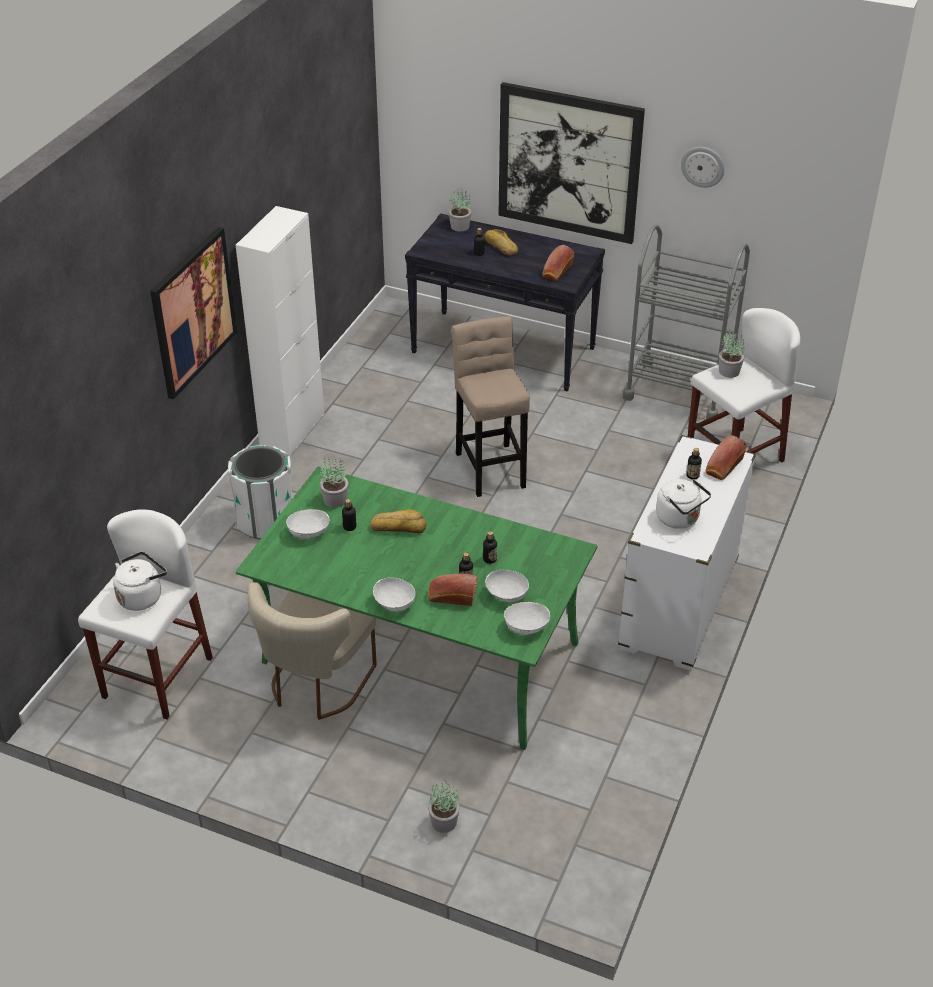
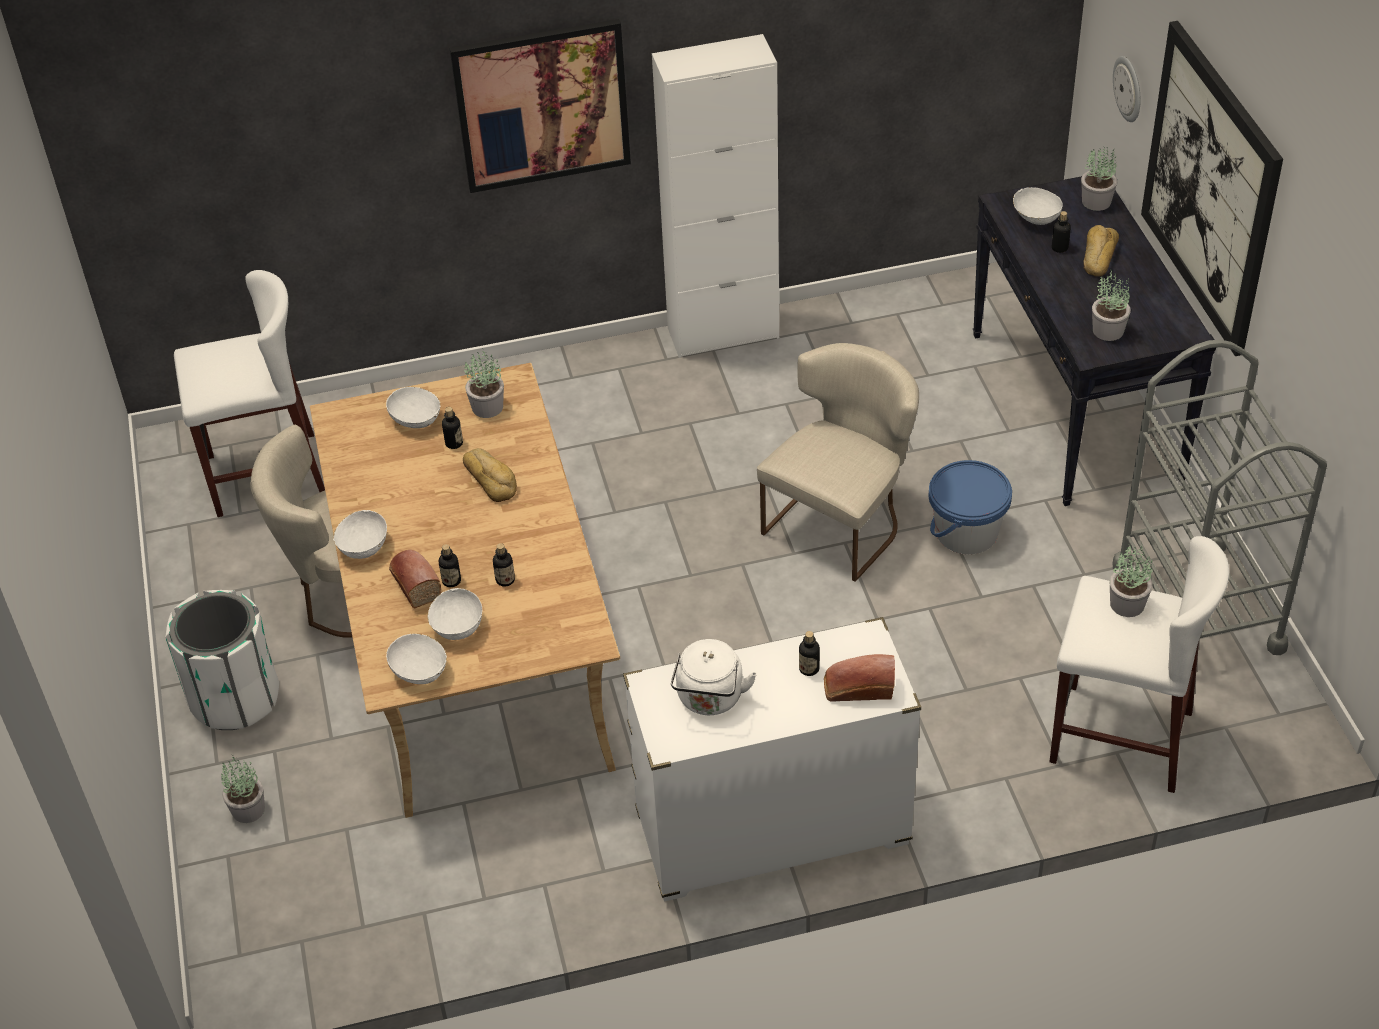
camera: 55 degrees right, 5 degrees up
(142, 596) = (233, 370): white kettle -> none
(266, 521) = (559, 405): white trash can -> white trash can (234, 698)
(420, 653) = (474, 645): green dining table -> beige dining table
(447, 248) = (1035, 218): none -> white bowl
(490, 466) = (842, 521): beige stool -> beige chair
(548, 430) = (966, 532): none -> blue bucket
(557, 271) = (1107, 330): bread -> potted plant
(703, 166) = (1318, 294): wall clock -> wall clock (1129, 88)

